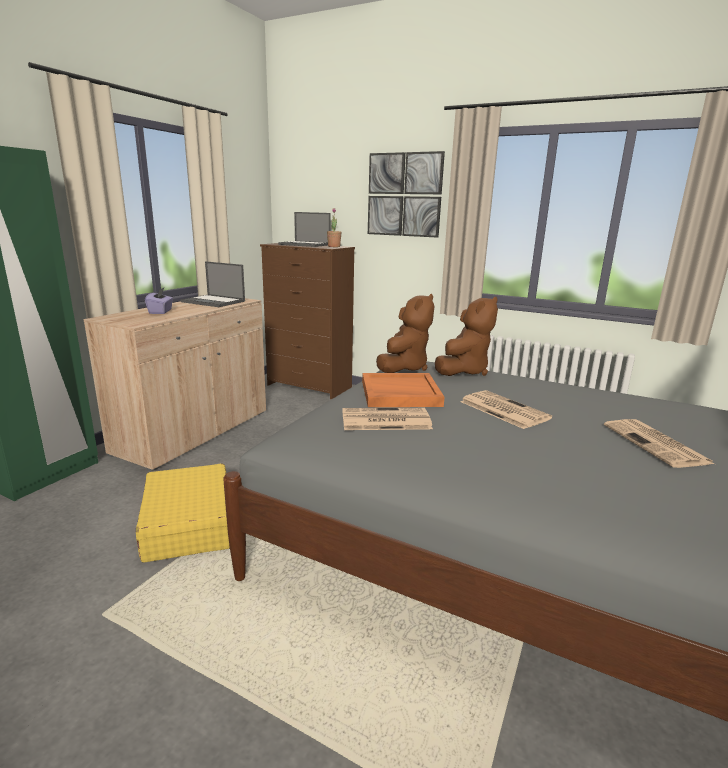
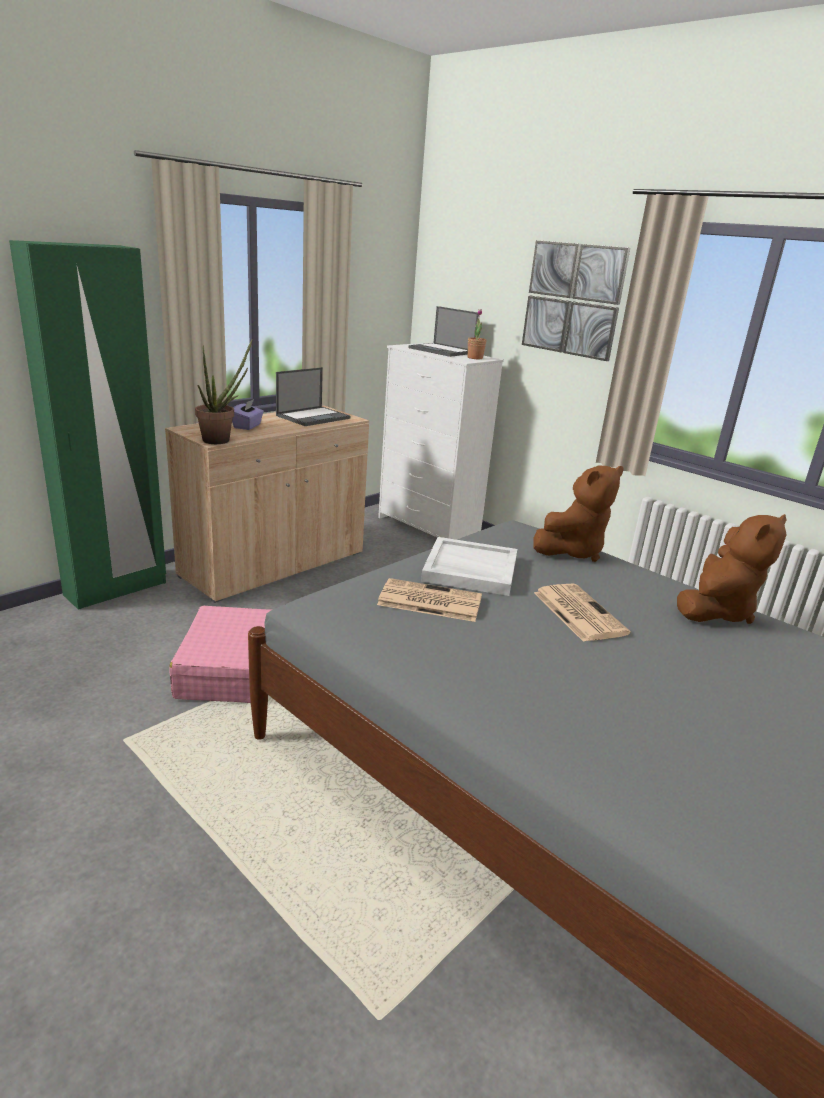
camera: 15 degrees right, 5 degrees up
(143, 322) = (221, 439): none -> potted plant
(189, 524) = (232, 669): yellow suitcase -> pink suitcase
(214, 301) = (313, 417): laptop -> laptop turned 90 degrees counterclockwise
(309, 386) = (428, 527): brown dresser -> white dresser
(399, 393) = (469, 570): orange tray -> white tray
(403, 367) = (501, 534): brown plush toy -> brown plush toy (716, 611)
(656, 444) = (737, 693): newspaper -> none

